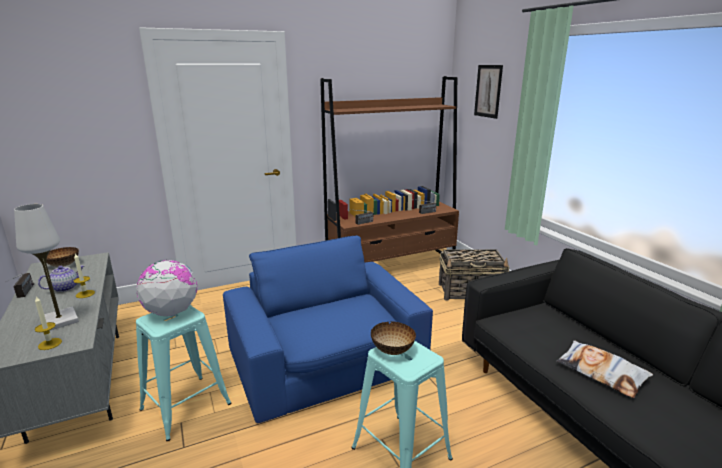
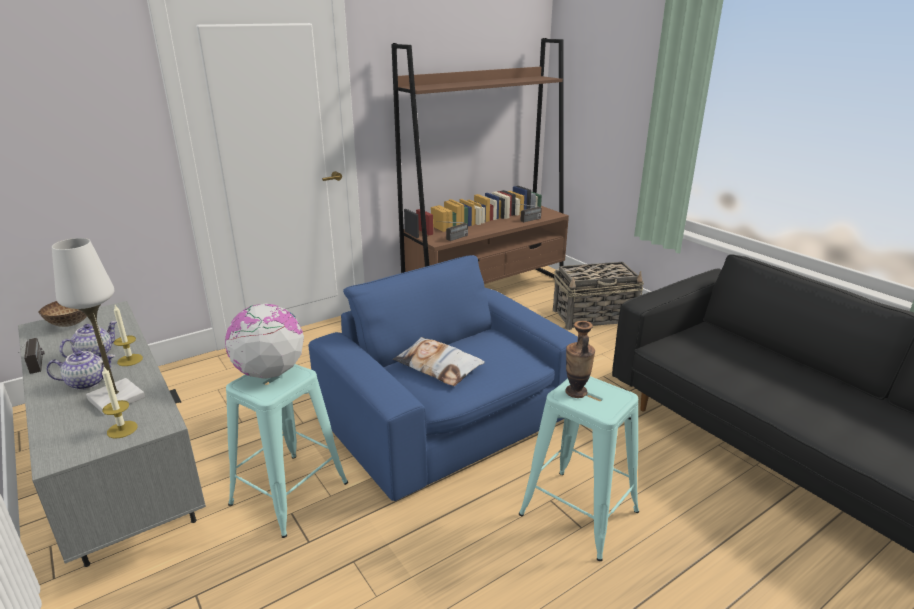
camera: 10 degrees left, 5 degrees up
(49, 307) = (88, 382): none -> teapot
(393, 350) = (576, 392): bowl -> vase
(488, 91) = (606, 58): picture -> none
(601, 372) = (794, 394): pillow -> pillow (438, 366)

